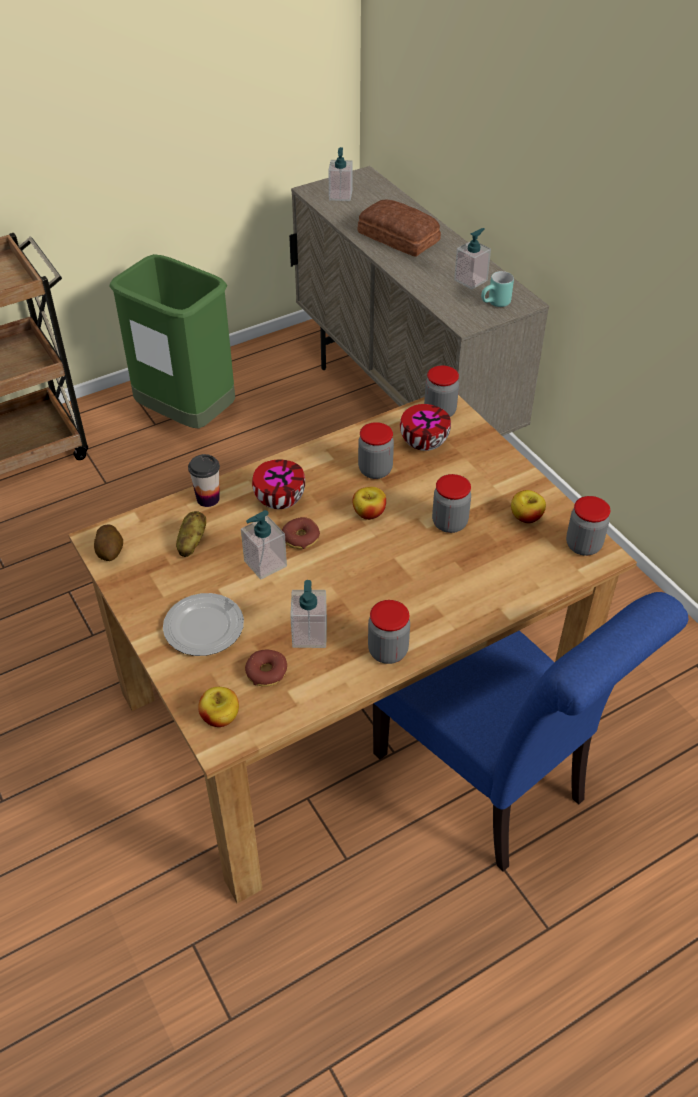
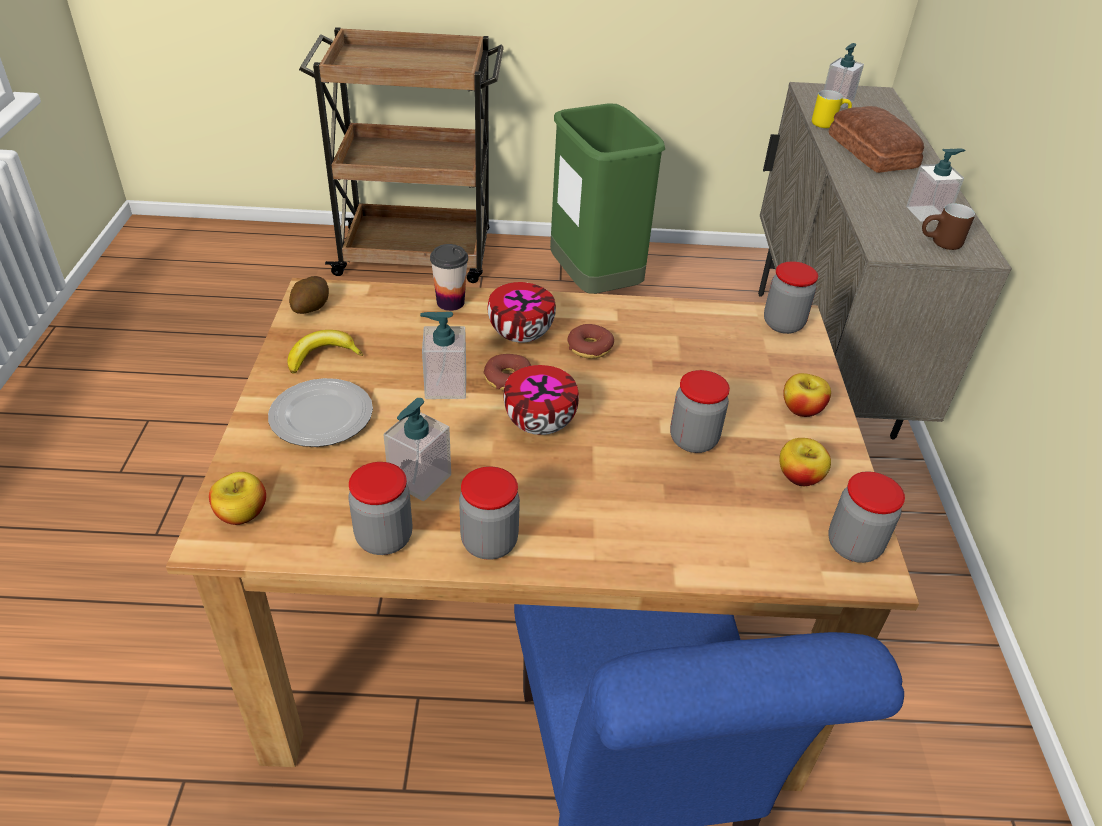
camera: 30 degrees right, 5 degrees down
(159, 584) = (323, 356): none -> banana
(191, 543) = (393, 334): potato -> none
(266, 672) = (335, 494): donut -> donut (589, 348)
(349, 221) = (827, 123): none -> yellow mug
(369, 513) = (606, 388): apple -> apple (801, 409)
(375, 470) = (653, 349): jar -> jar (384, 538)
(423, 443) = (736, 346): bowl -> bowl (540, 422)
(496, 304) = (940, 244): turquoise mug -> brown mug

